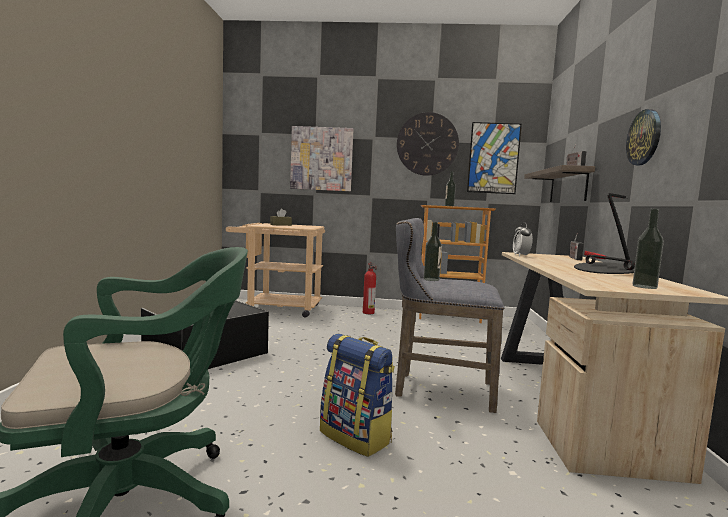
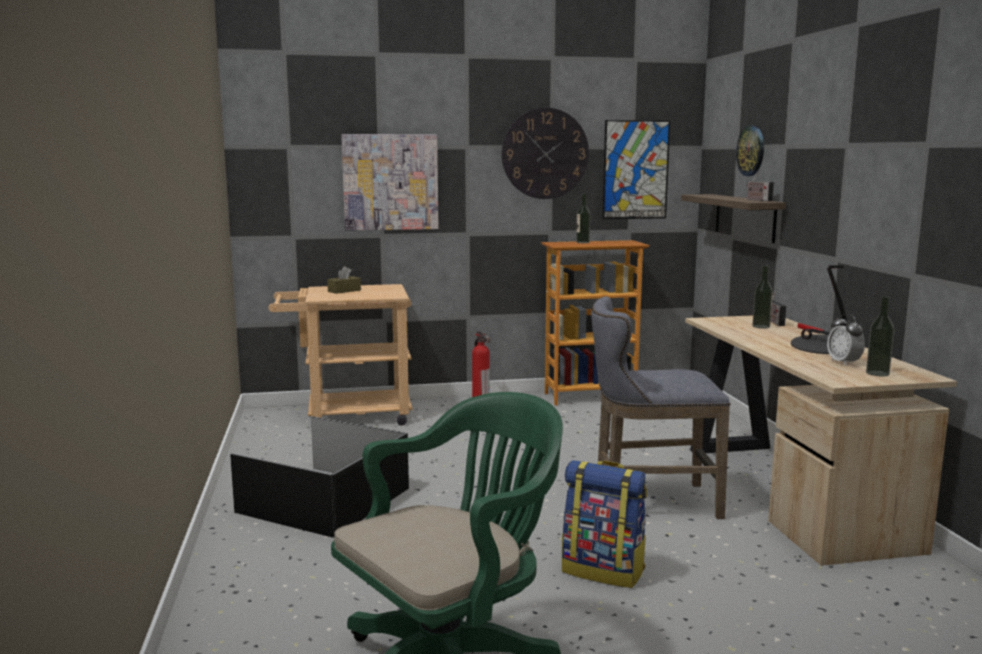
camera: 15 degrees left, 5 degrees up
(431, 279) = (636, 375): bottle -> bottle (761, 326)
(521, 255) = (715, 325): alarm clock -> alarm clock (843, 362)
(644, 137) = (851, 188): wall clock -> wall clock (751, 150)

